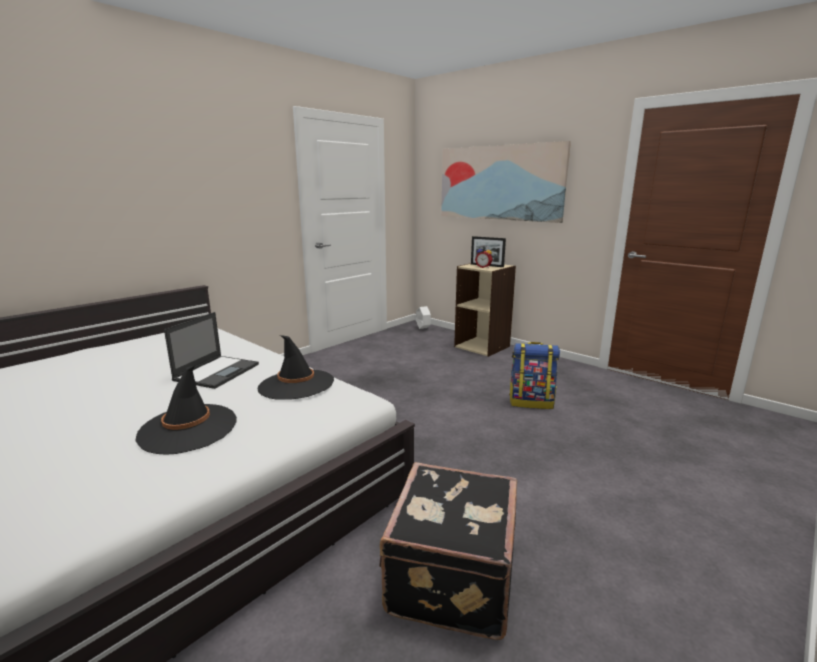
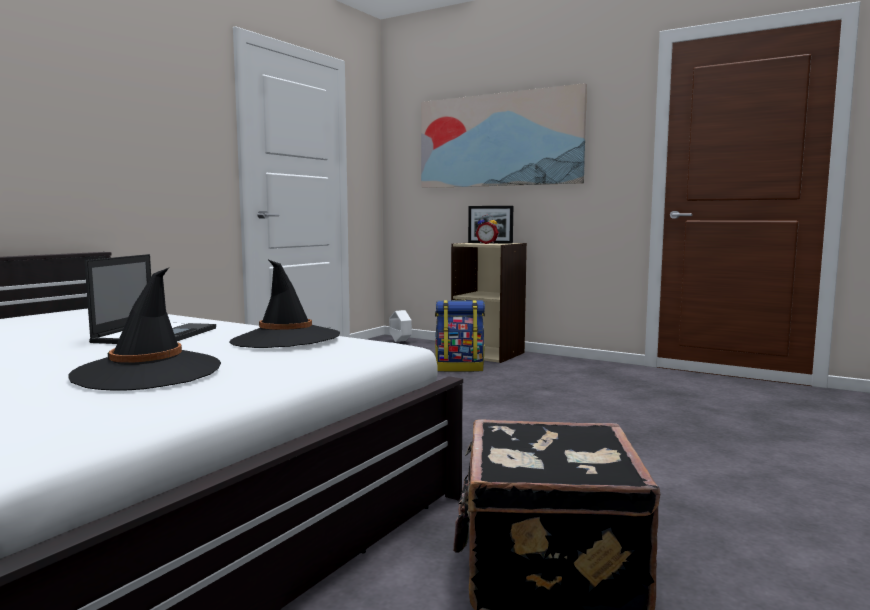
camera: 10 degrees left, 10 degrees down
(531, 402) = (576, 400): backpack -> backpack (460, 368)

